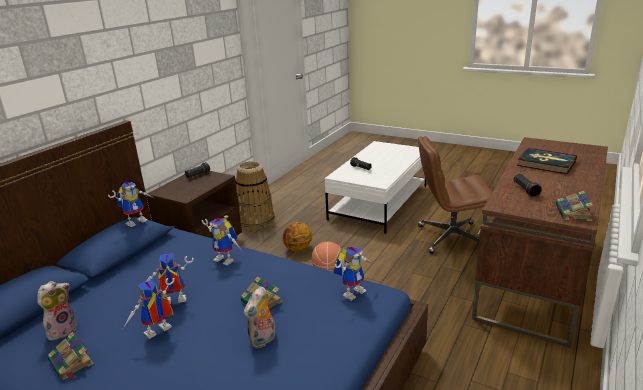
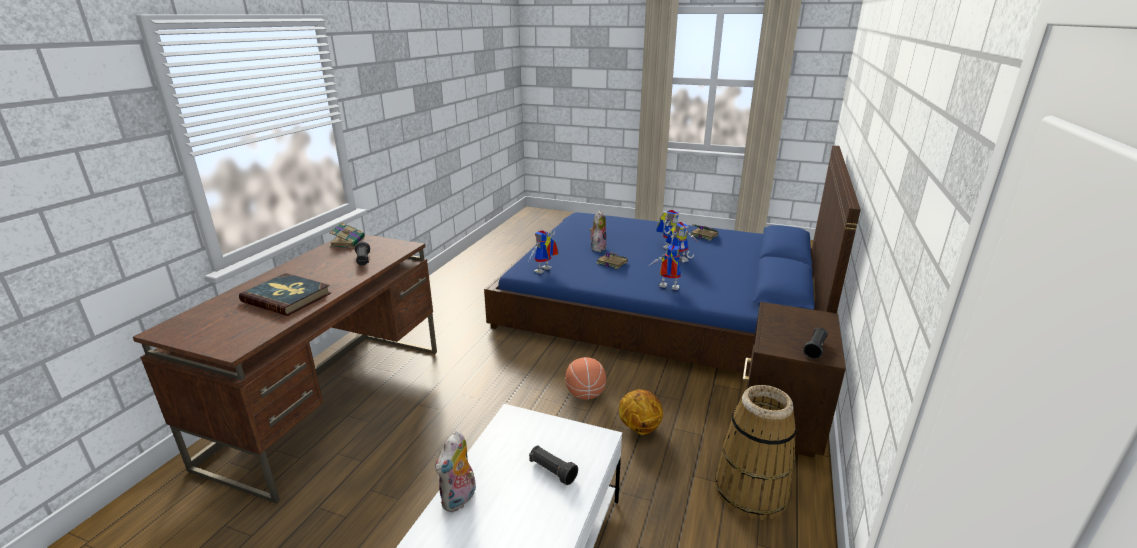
camera: 170 degrees right, 0 degrees up
(62, 330) = (734, 245): plush toy -> plush toy (460, 499)
(136, 221) = (782, 279): toy robot -> none
(450, 238) = (403, 465): brown office chair -> none

